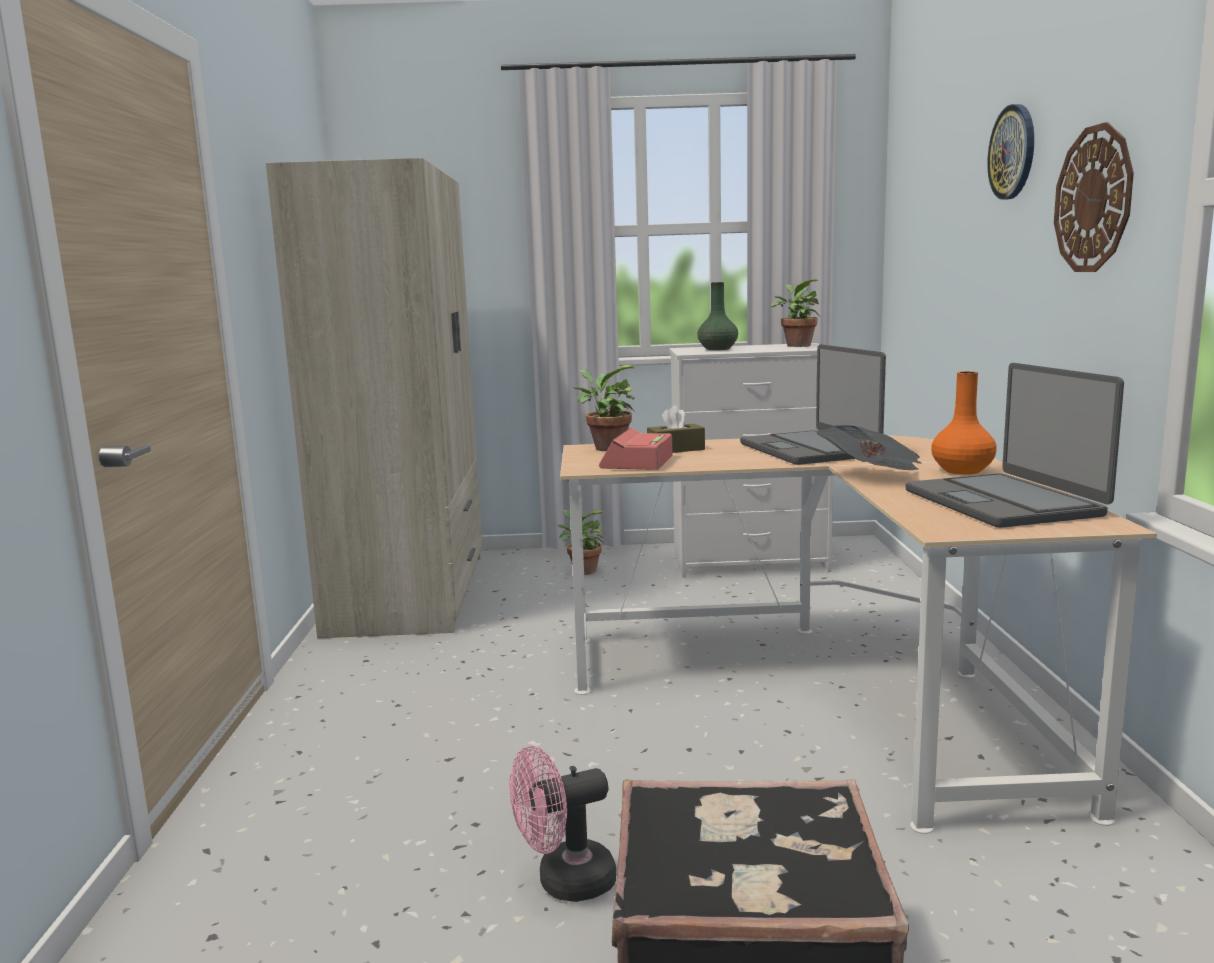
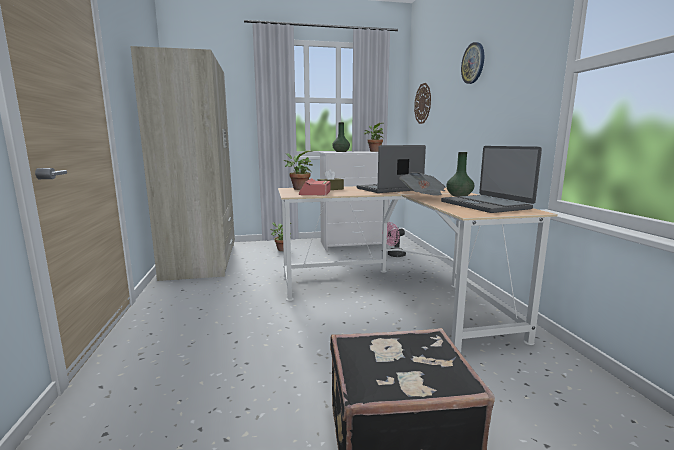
camera: 10 degrees left, 0 degrees up
(564, 882) = (296, 388): pink fan -> pink fan (394, 255)
(809, 450) = (389, 189): laptop -> laptop turned 90 degrees clockwise
(961, 470) = (459, 195): orange vase -> green vase
(1093, 199) = (515, 77): wall clock -> wall clock (423, 103)

